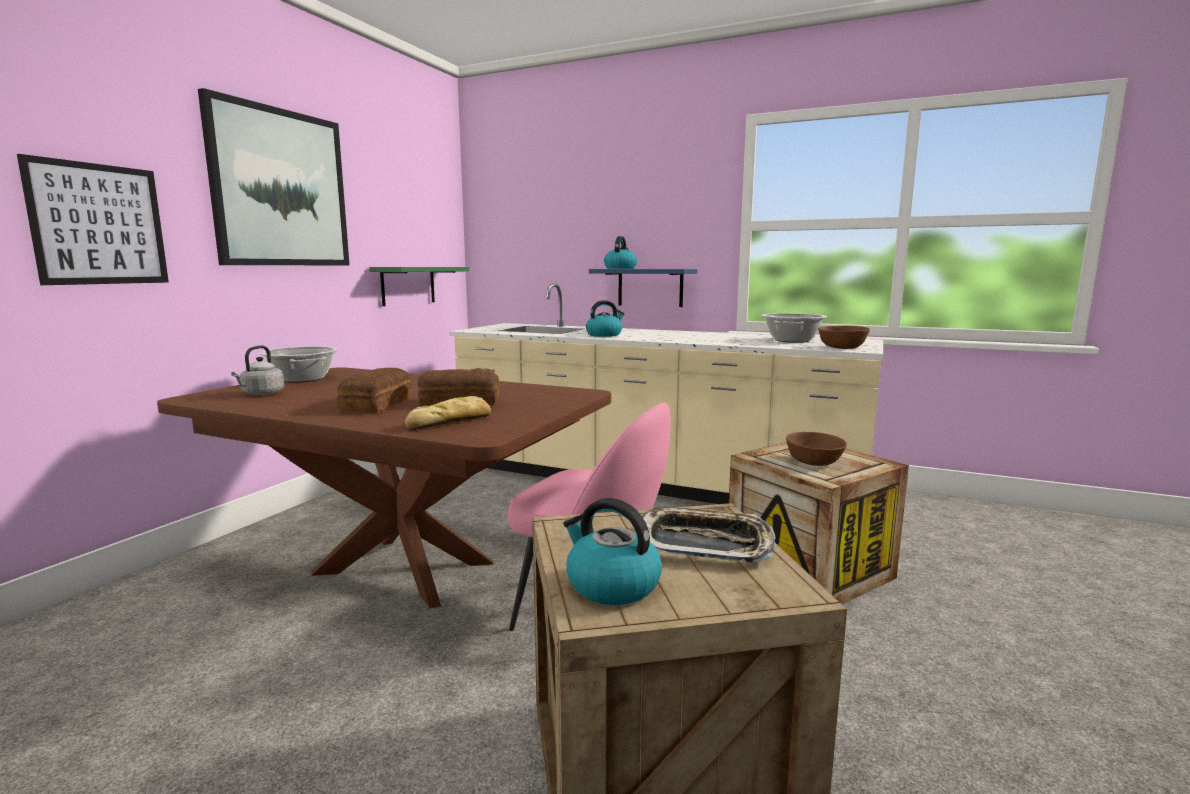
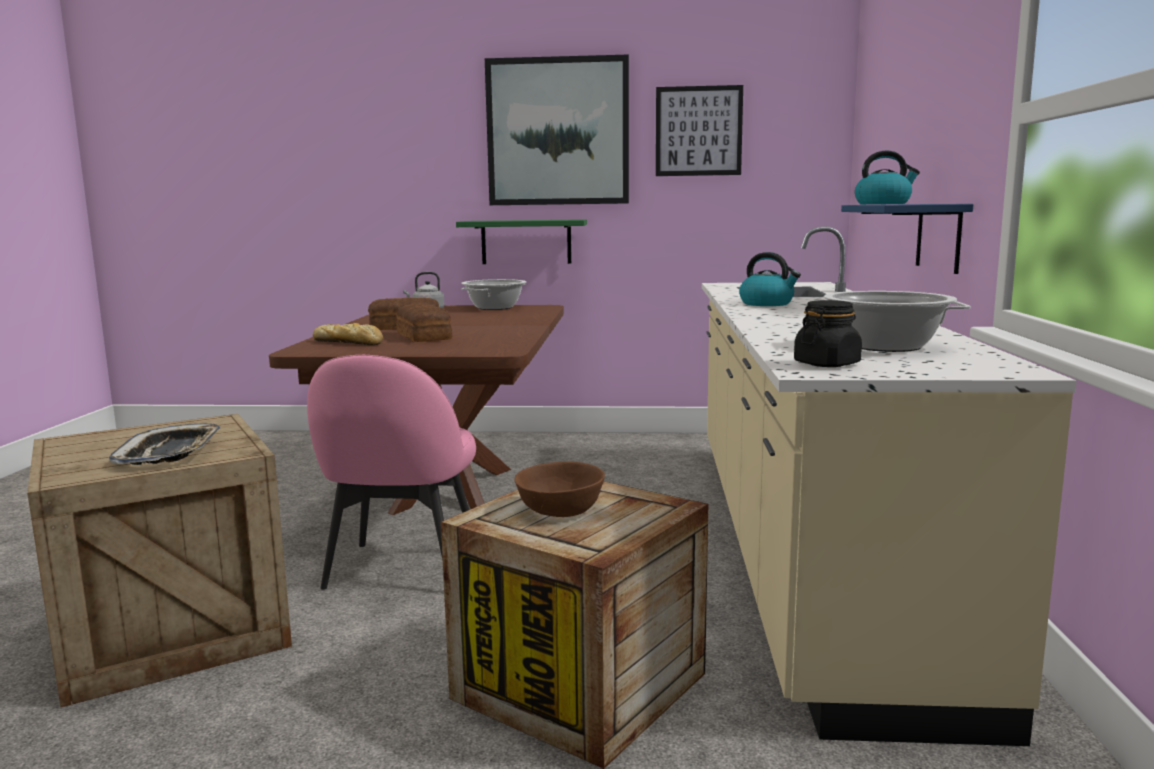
camera: 70 degrees right, 0 degrees up
(99, 224) = (404, 177): picture -> picture (698, 131)
(408, 285) = (725, 226): green shelf -> green shelf (526, 242)
(611, 585) = (102, 440): kettle -> none
(842, 347) = (827, 364): brown bowl -> black jar

